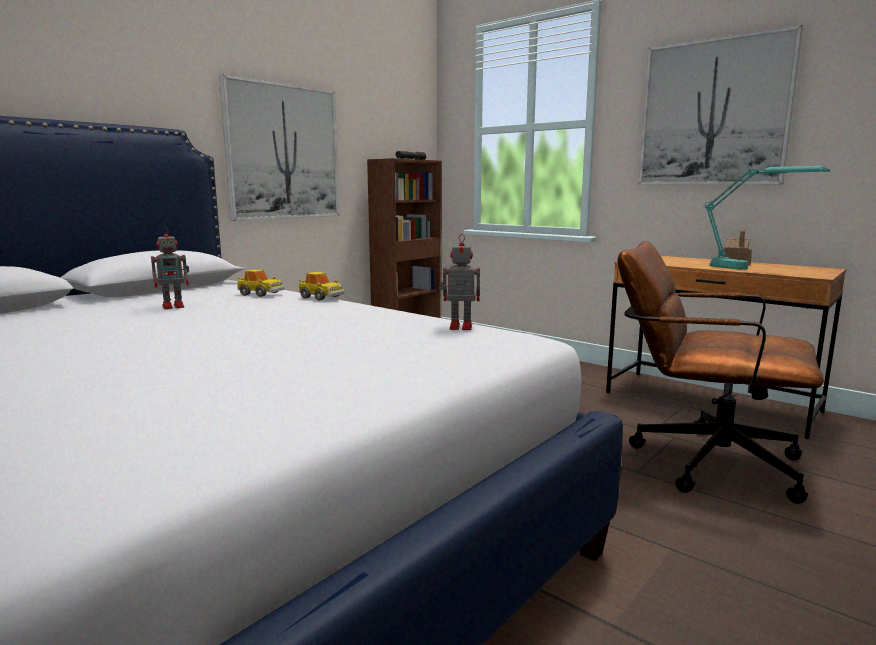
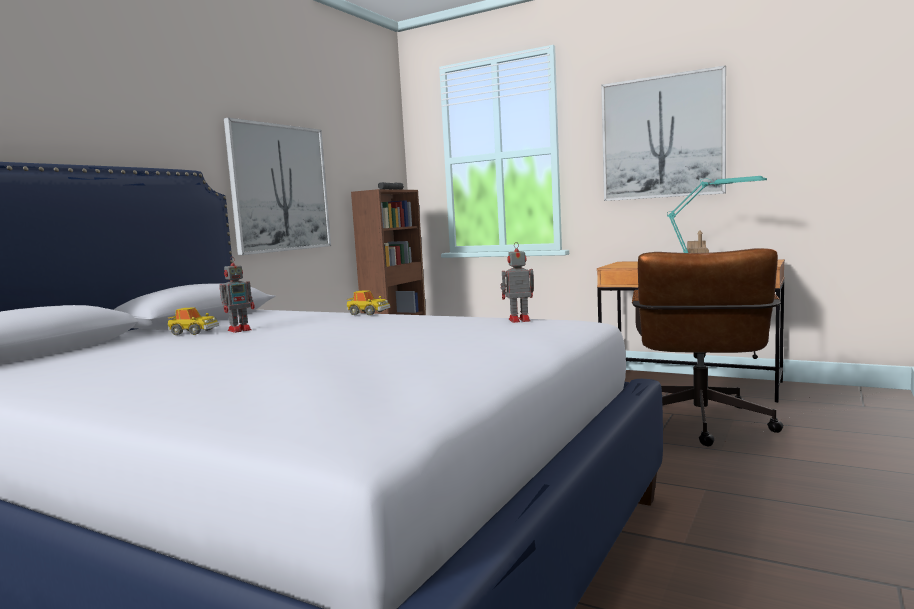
camera: 10 degrees left, 5 degrees down
(260, 294) = (307, 315): toy car -> toy car (193, 332)
(701, 460) = (701, 427): brown office chair -> brown office chair turned 90 degrees counterclockwise

